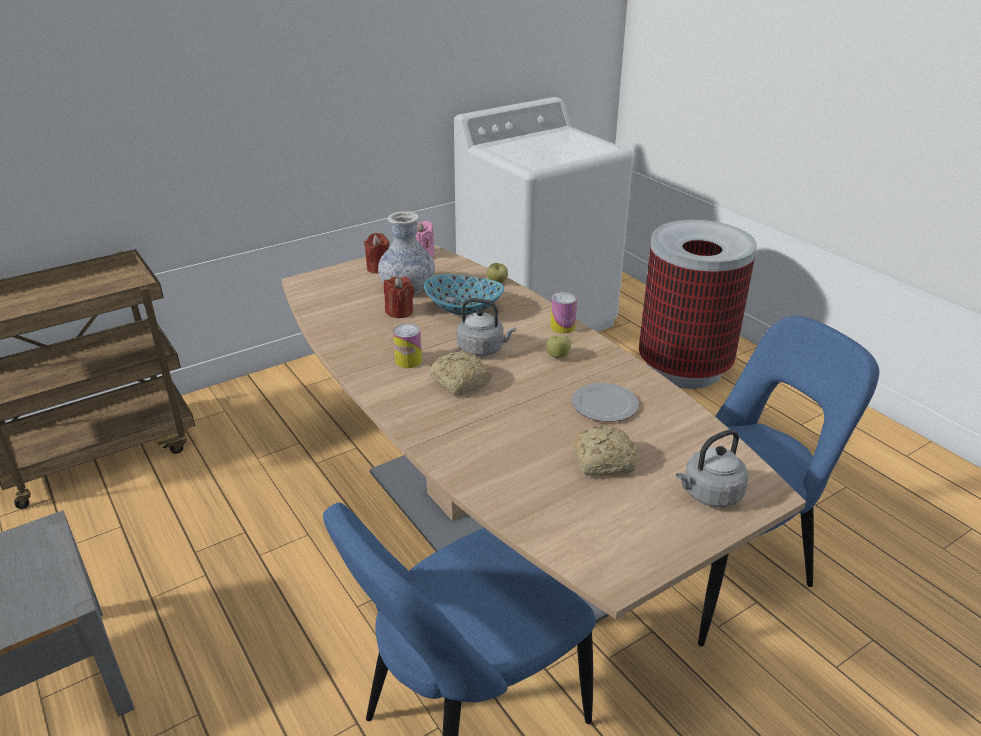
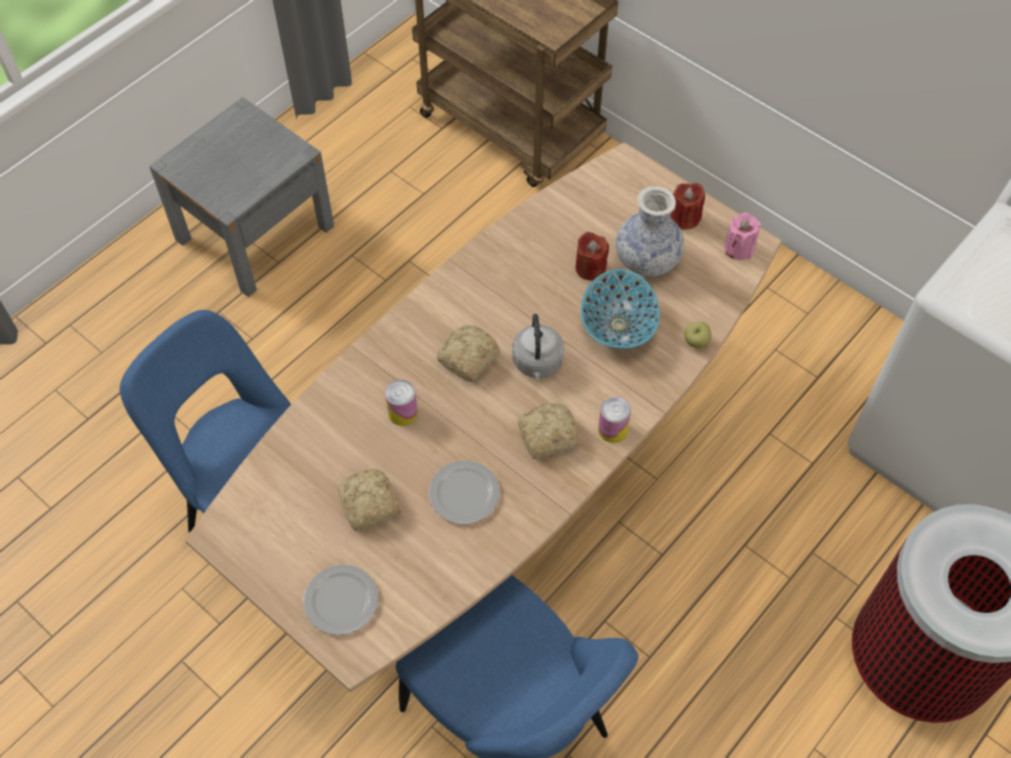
camera: 75 degrees right, 25 degrees up
(408, 361) = (494, 305): can -> can (403, 413)
(558, 356) = (546, 436): apple -> bread
(709, 494) = (340, 601): grey kettle -> plate

